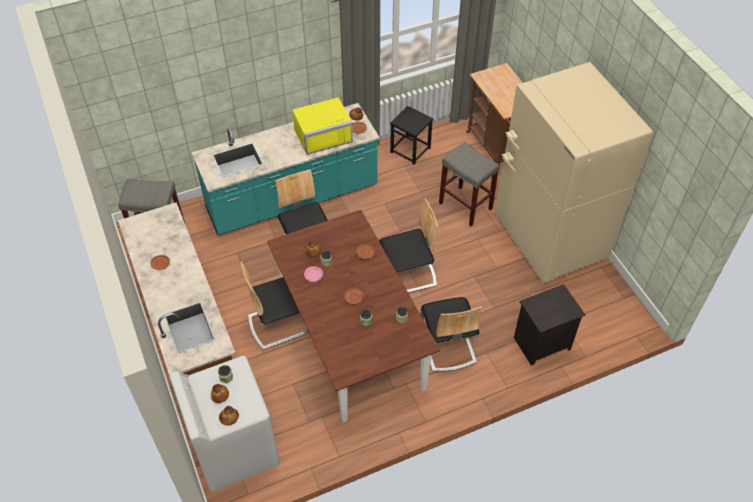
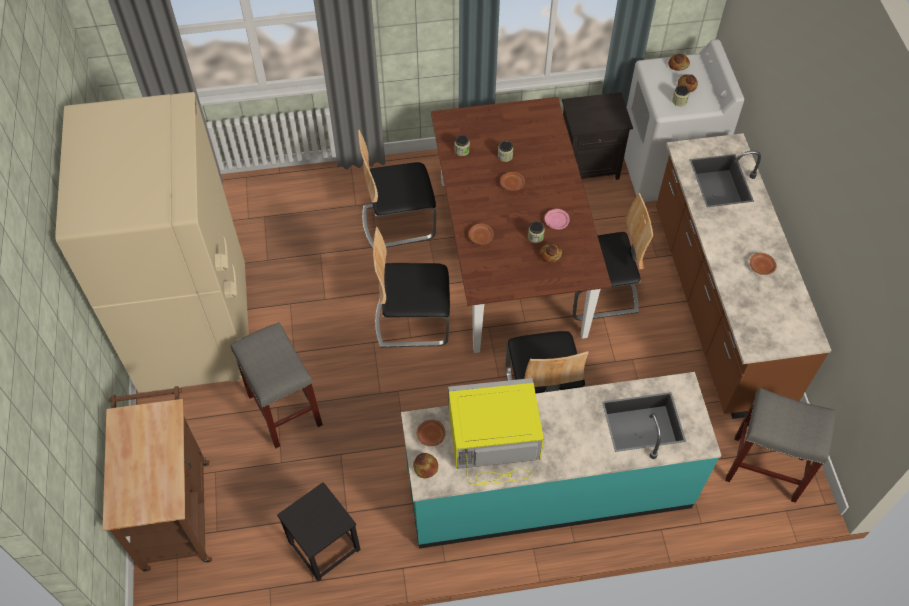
camera: 165 degrees left, 5 degrees up
(447, 345) = (398, 222): chair -> chair turned 105 degrees counterclockwise
(541, 344) = (287, 199): black nightstand -> black nightstand (589, 165)

